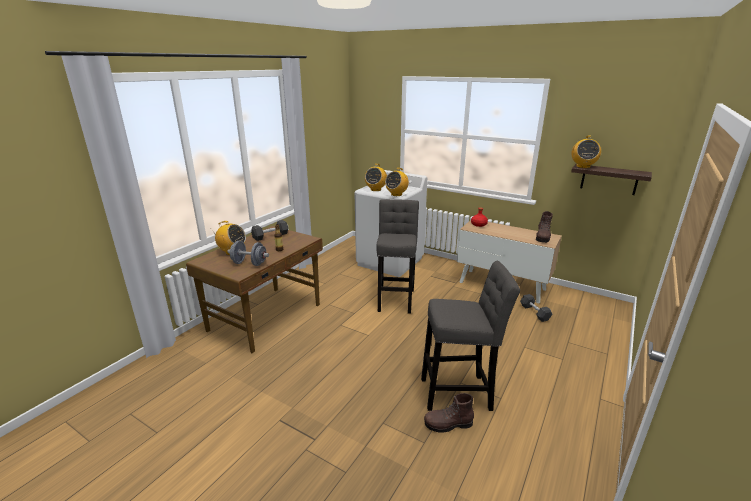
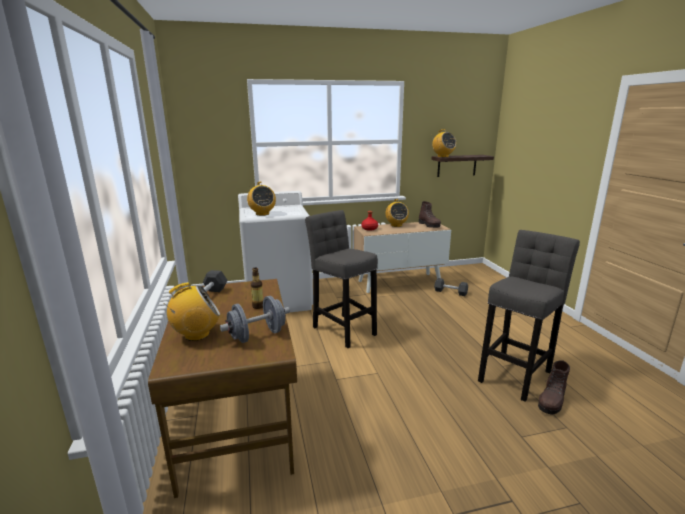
camera: 45 degrees left, 5 degrees down
(396, 194) = (295, 213): radio -> radio (396, 225)

